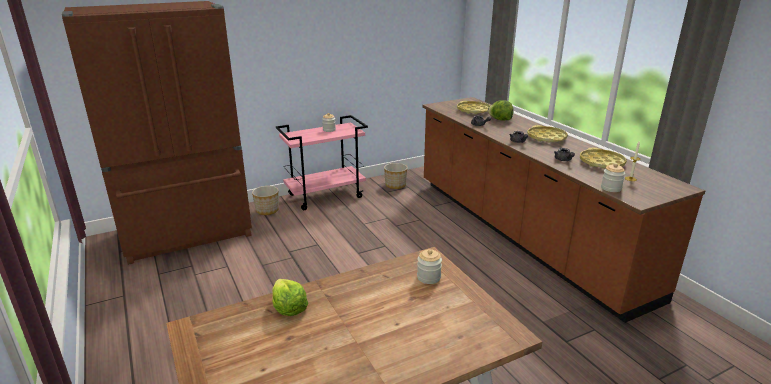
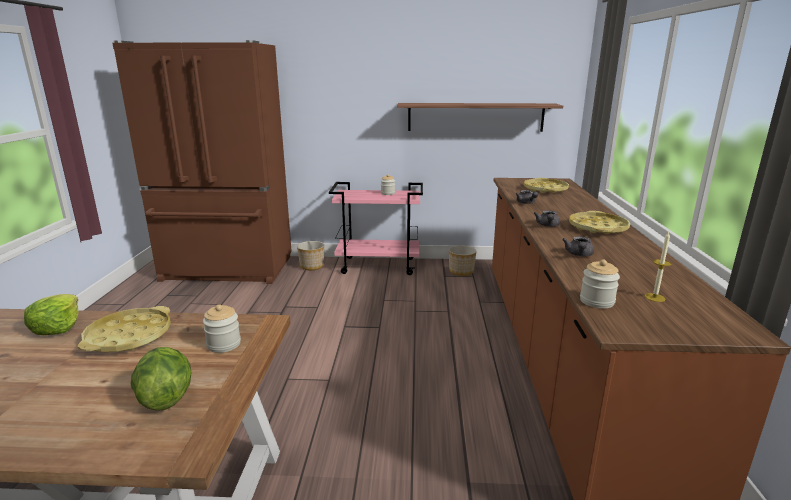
camera: 30 degrees right, 5 degrees down
(389, 53) = (475, 117): none -> shelf
(500, 120) = (564, 202): lettuce -> lettuce (165, 397)
(601, 163) = (637, 269): yellow tray -> yellow tray (129, 336)

